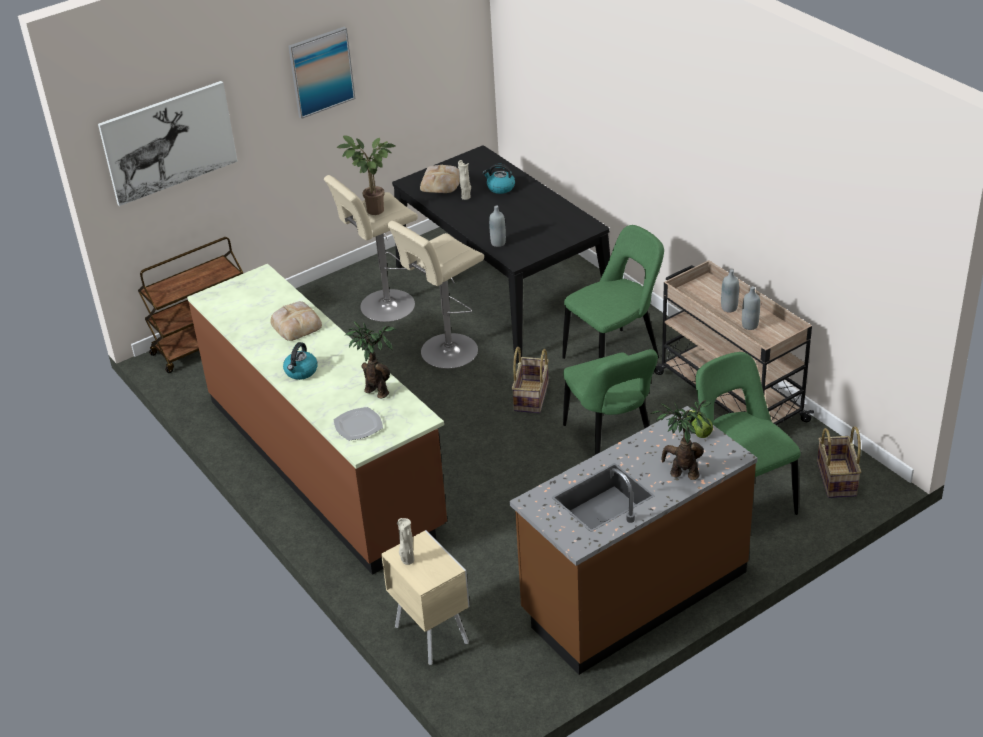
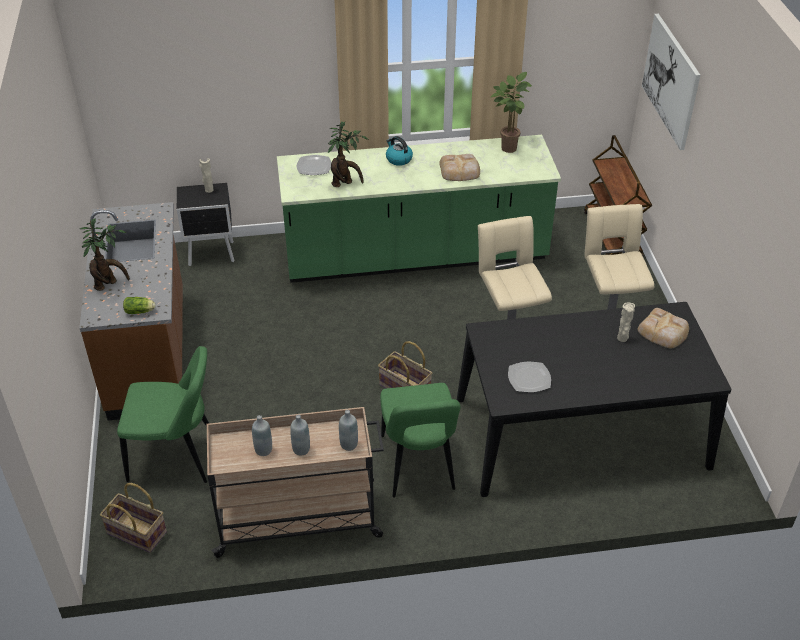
camera: 115 degrees right, 5 degrees up
(321, 72) = (735, 161): picture -> none
(325, 463) = (415, 257): brown counter -> green counter
(373, 212) = (618, 262): potted plant -> potted plant (507, 146)
(431, 633) = (212, 254): beige nightstand -> black nightstand
(498, 243) = (521, 330): grey bottle -> grey bottle (349, 444)
(500, 188) = (626, 368): kettle -> none
(552, 224) = (528, 378): none -> plate
(610, 444) = (306, 410): green chair -> none

